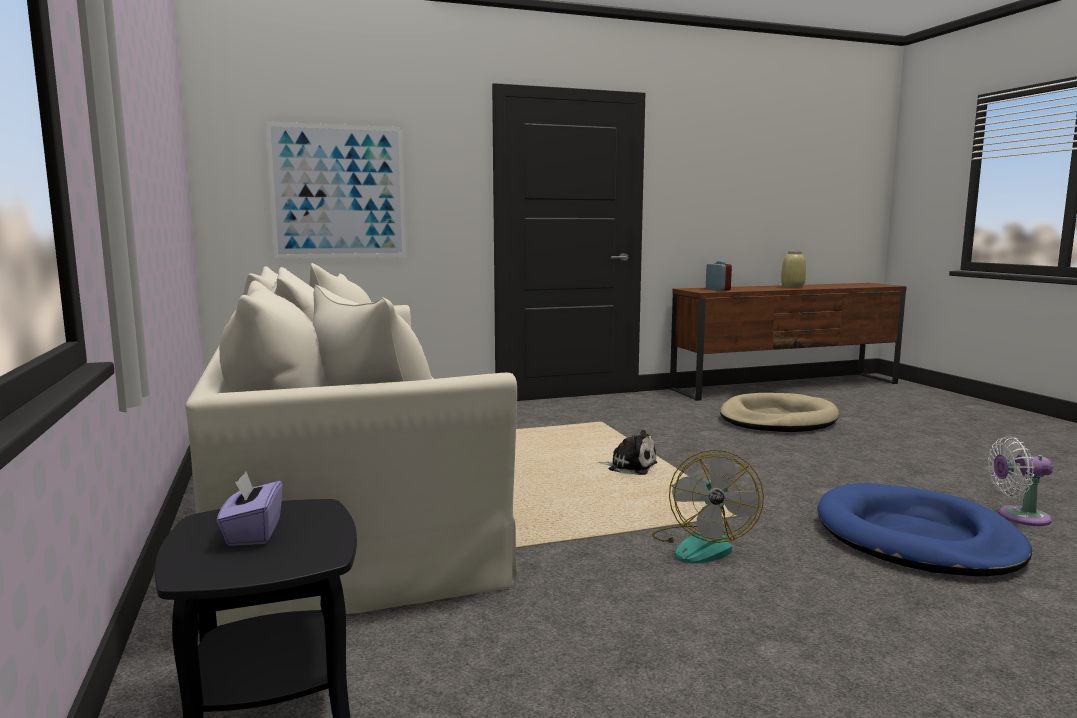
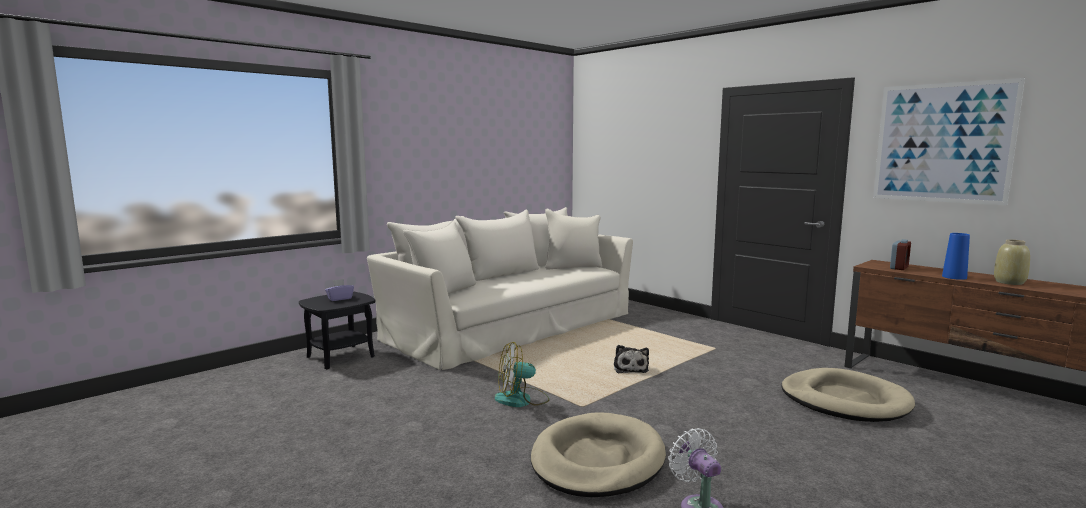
camera: 65 degrees right, 0 degrees up
(338, 192) = (631, 165): picture -> picture (942, 143)
(765, 289) = (954, 277): none -> blue vase
(916, 538) = (597, 460): blue dog bed -> beige dog bed

